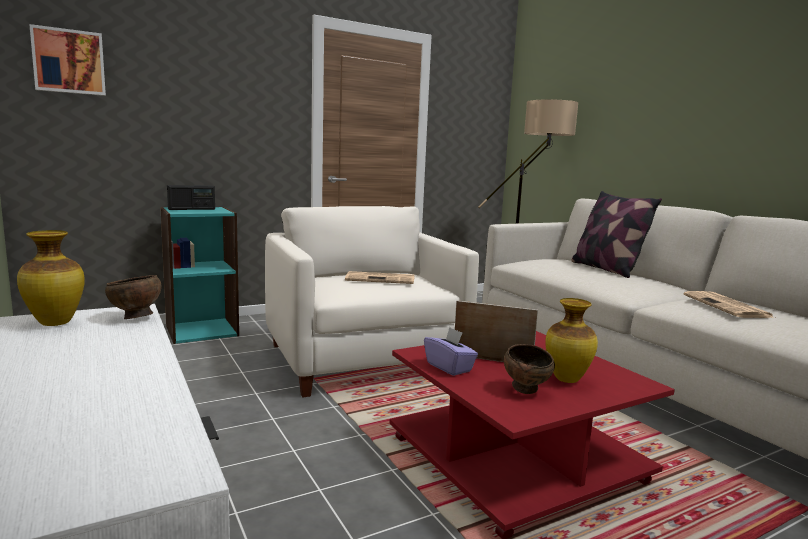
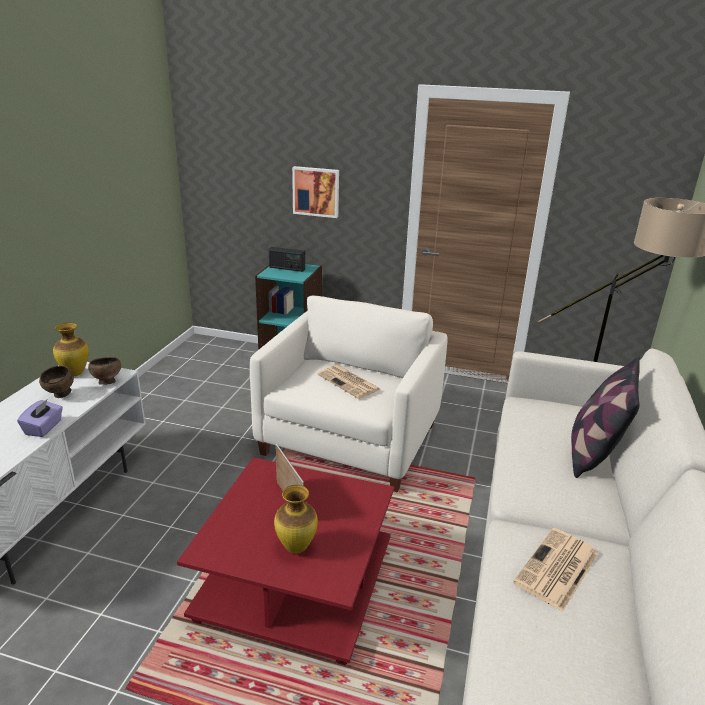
camera: 45 degrees right, 15 degrees up
(69, 61) = (220, 144): picture -> picture (316, 191)
(449, 367) = (251, 491): purple tissue box -> purple tissue box (44, 428)
(527, 390) = (251, 539): brown bowl -> brown bowl (60, 395)

